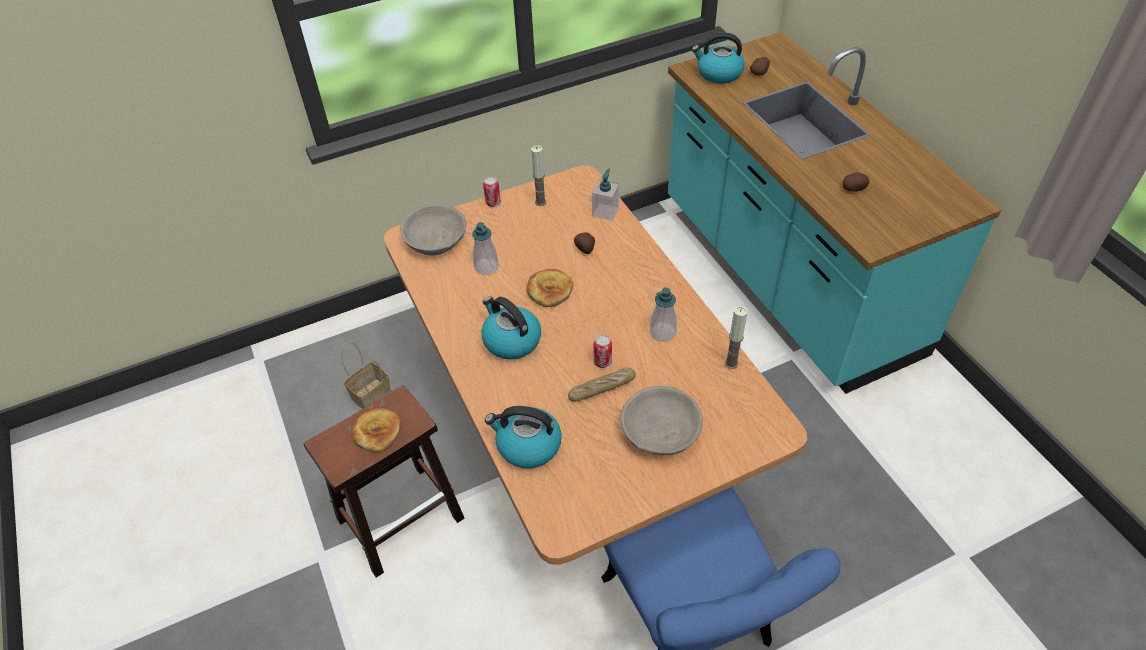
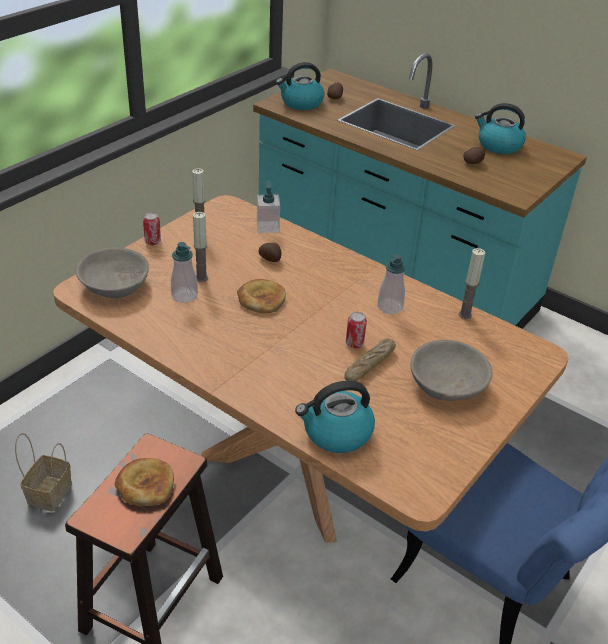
camera: 30 degrees left, 10 degrees down
(511, 253) = (201, 278): none -> candle
(511, 340) = (254, 349): kettle -> kettle (498, 145)

